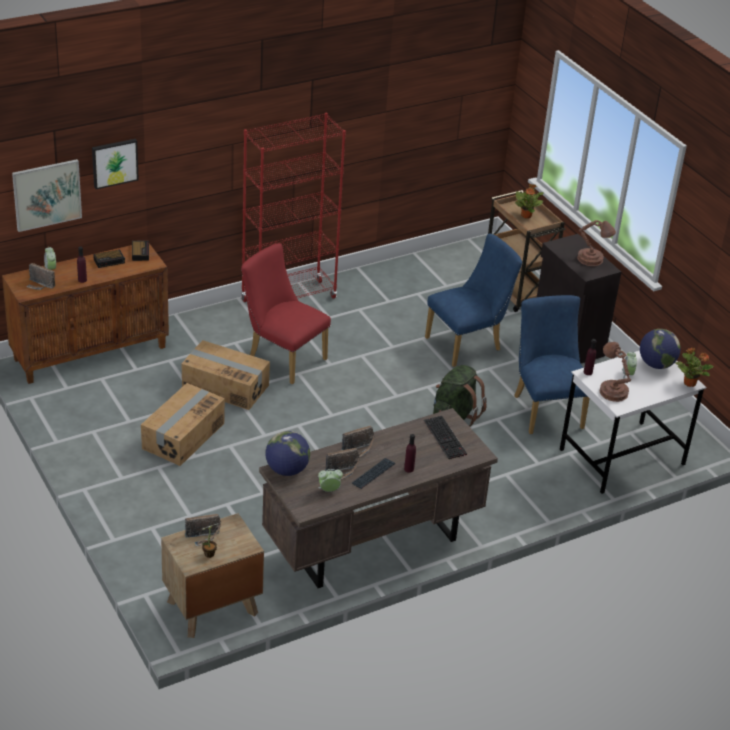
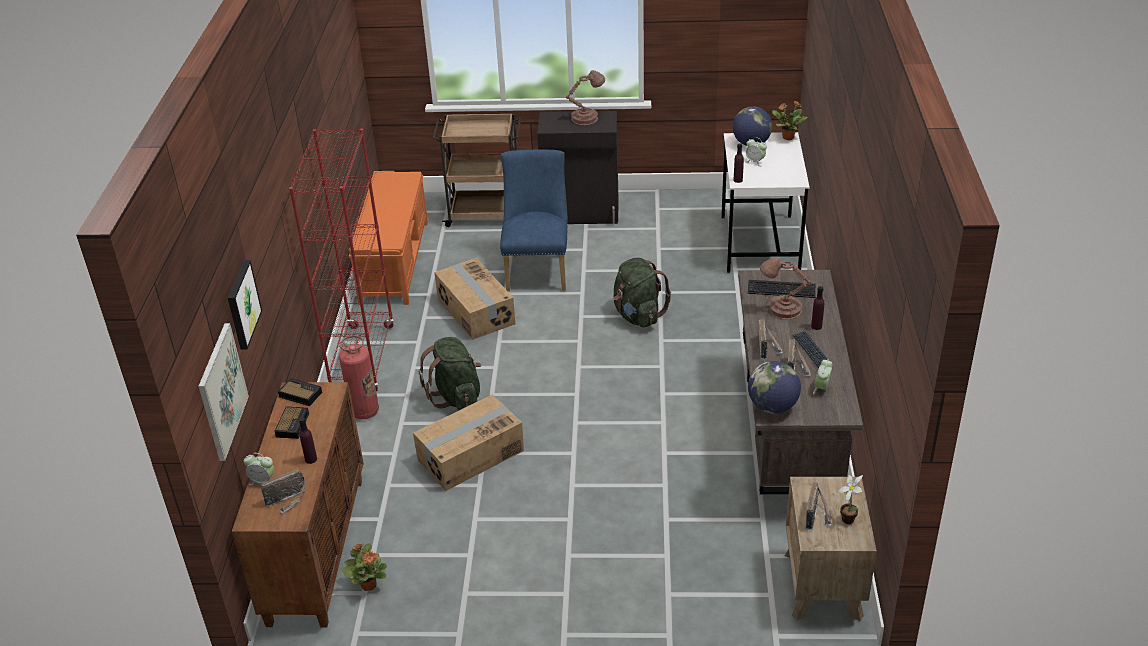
camera: 55 degrees left, 0 degrees up
(182, 436) = (529, 517): cardboard box -> cardboard box (475, 311)
(234, 322) = (364, 411): none -> fire extinguisher
(282, 357) = (456, 396): red chair -> green backpack
(413, 270) = (394, 261): none -> orange bench
(526, 215) = (477, 130): potted plant -> potted plant (368, 584)
(545, 408) = (665, 260): blue chair -> none
(612, 391) = (773, 177): brown table lamp -> brown table lamp (782, 309)

